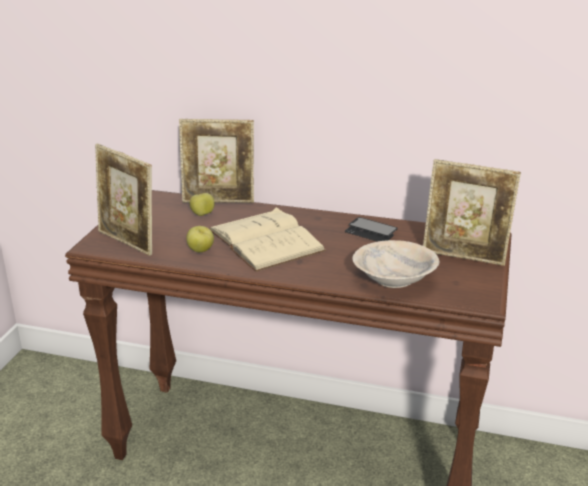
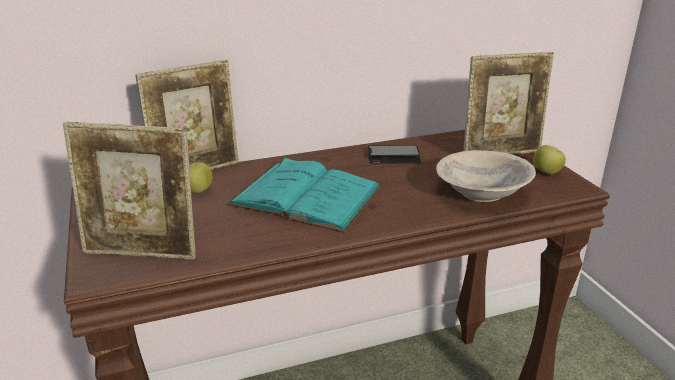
camera: 35 degrees left, 0 degrees up
(201, 250) = (250, 231): apple -> apple (546, 173)
(265, 240) = (306, 196): beige book -> turquoise book

